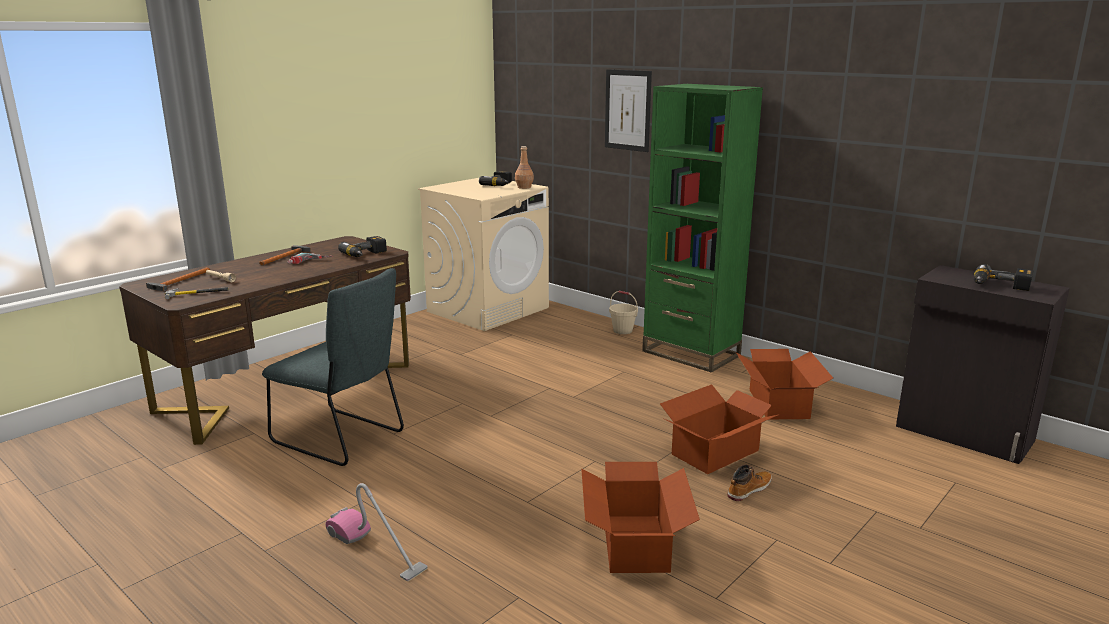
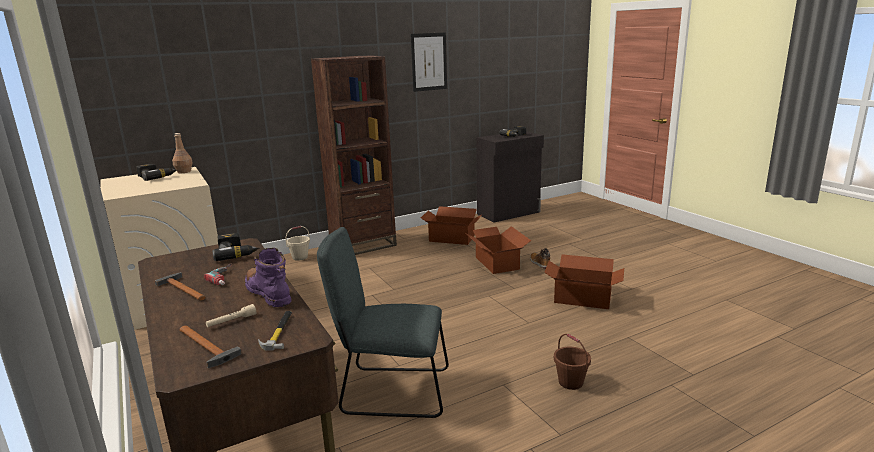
camera: 70 degrees left, 0 degrees up
(271, 279) = (269, 294): none -> purple boot
(342, 438) = (390, 391): grey chair -> grey chair turned 135 degrees counterclockwise
(375, 550) = (571, 382): vacuum cleaner -> brown bucket
(627, 110) = (258, 85): picture -> picture (429, 62)
(691, 353) = (363, 245): green bookcase -> brown bookcase

